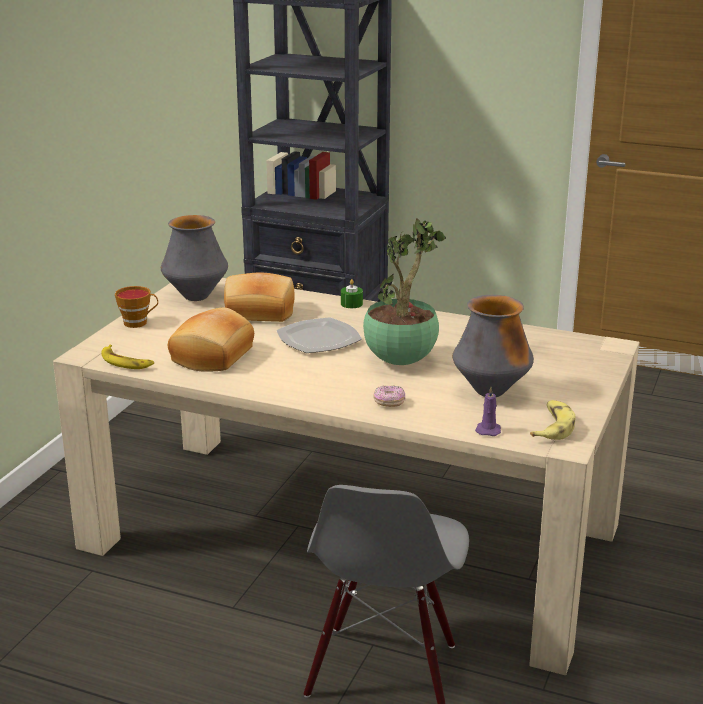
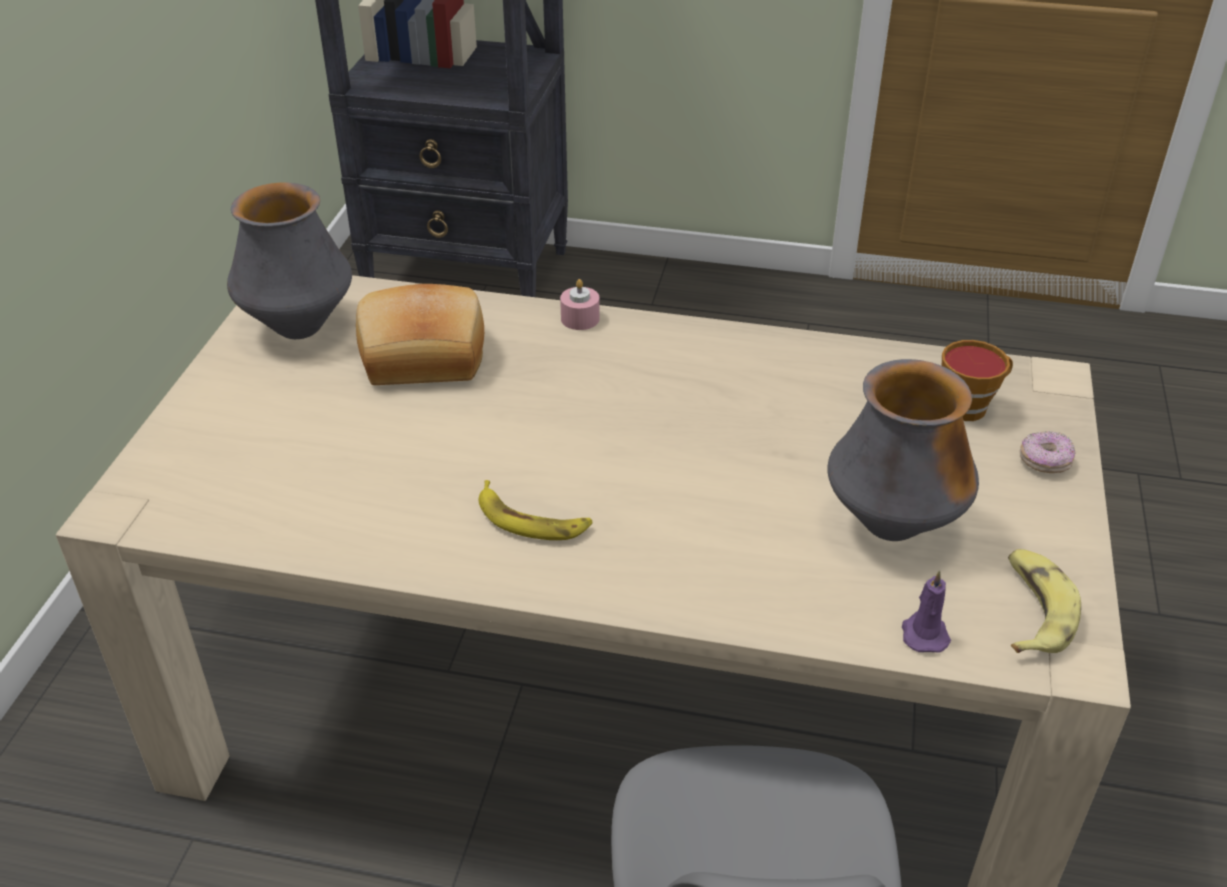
camera: 10 degrees left, 15 degrees up
(126, 362) = (200, 522): banana -> banana (531, 520)
(138, 322) = (205, 408): cup -> cup (969, 406)
(214, 356) = (366, 486): bread -> none
(317, 339) = (545, 417): plate -> none
(351, 304) = (580, 319): green candle -> pink candle
(389, 403) = (722, 579): donut -> donut (1044, 462)
(401, 360) = (709, 458): potted plant -> none

